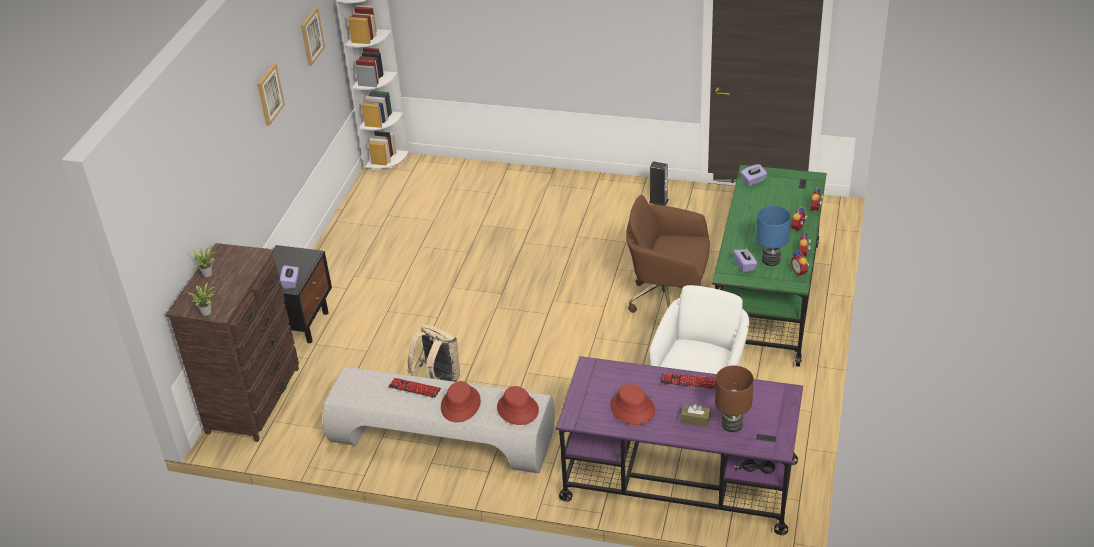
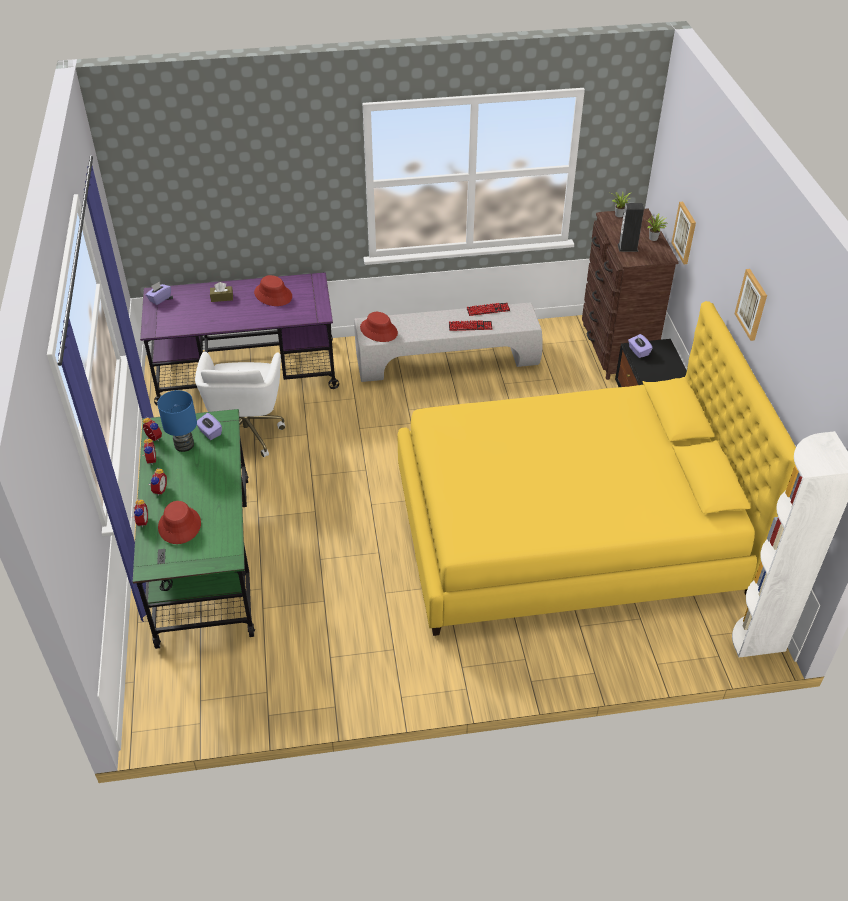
camera: 155 degrees right, 5 degrees up
(311, 36) = (805, 387): picture -> picture (685, 232)
(439, 379) = (482, 400): beige backpack -> none
(453, 250) = (568, 530): none -> yellow bed
(461, 404) = (425, 324): red hat -> red hat (179, 525)
(658, 201) = (371, 669): speaker -> speaker (627, 248)
(668, 301) = (309, 527): brown office chair -> none
(688, 382) = (235, 321): keyboard -> keyboard (488, 310)
(732, 424) = (193, 300): brown table lamp -> none
(753, 181) = (222, 545): purple tissue box -> purple tissue box (159, 299)

